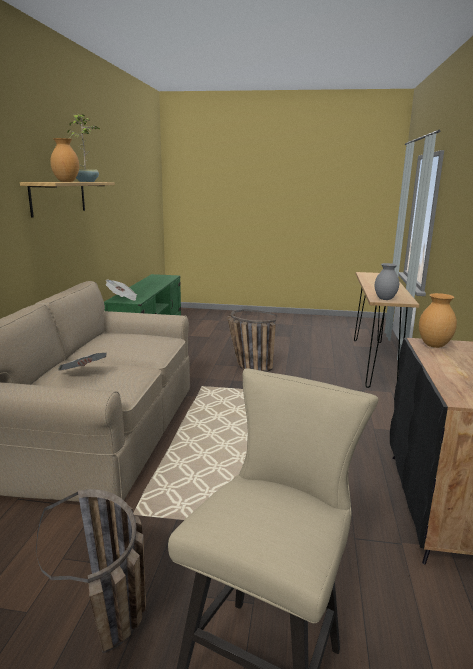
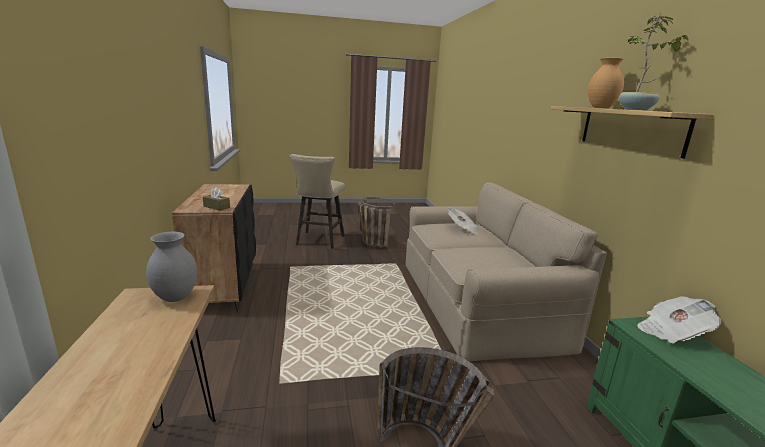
camera: 160 degrees right, 0 degrees up
(434, 345) = (216, 207): brown vase -> brown tissue box

